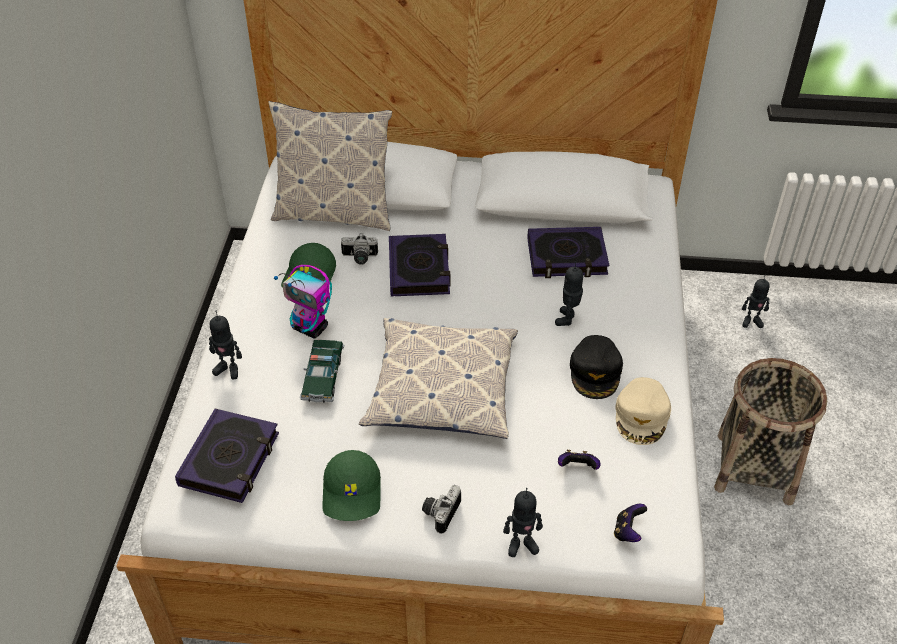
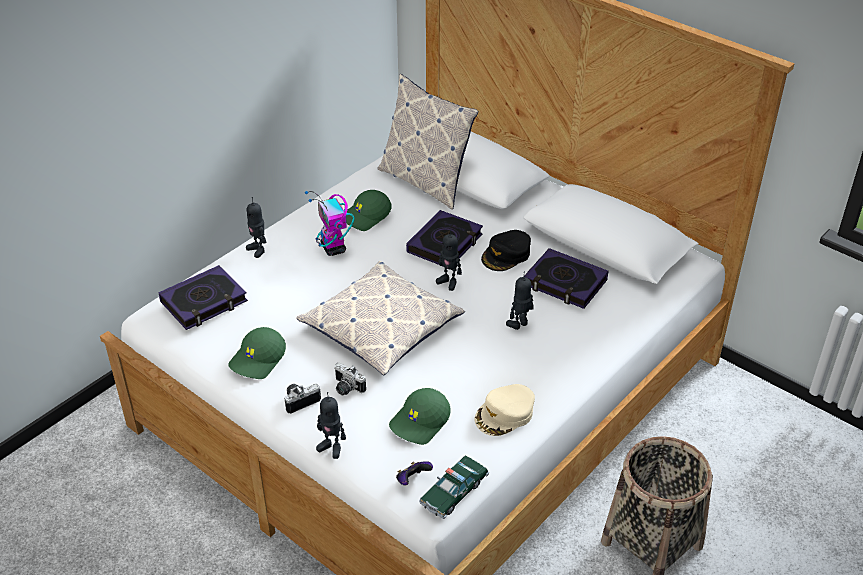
camera: 35 degrees right, 5 degrees down
(323, 376) = (309, 281): toy car -> toy car (454, 492)
(359, 258) = (412, 219): camera -> camera (346, 388)
(577, 468) = (420, 422): game controller -> green cap
(596, 372) = (502, 369): black cap -> black cap (506, 255)
(751, 321) = (765, 436): toy robot -> toy robot (448, 282)

